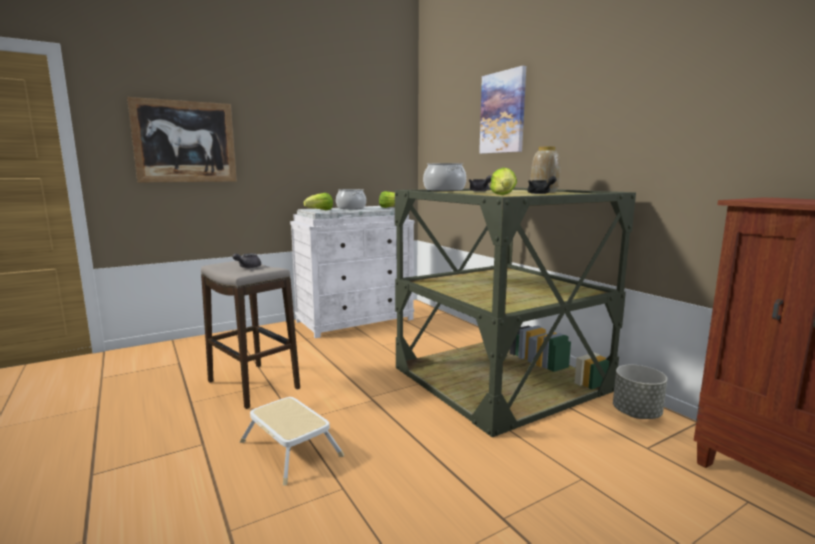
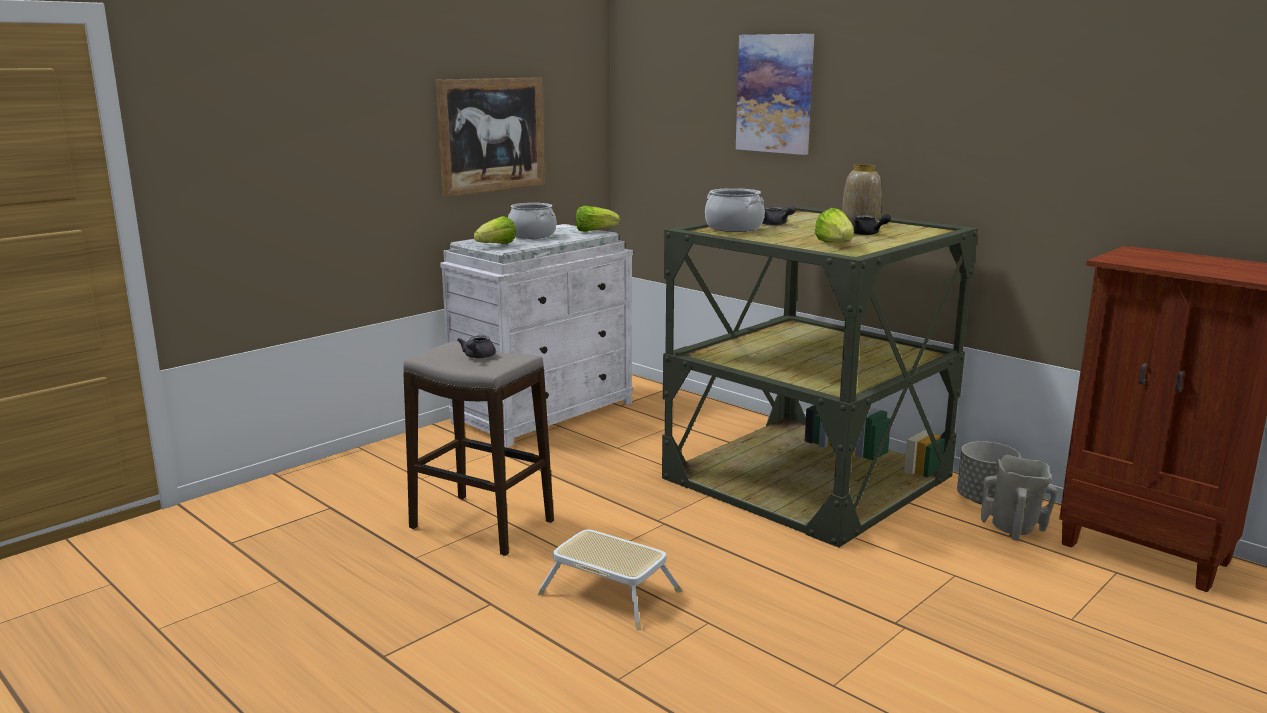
camera: 15 degrees left, 5 degrees up
(185, 142) = (286, 148): picture -> picture (492, 135)
(656, 442) = (1015, 528): none -> beige vase

